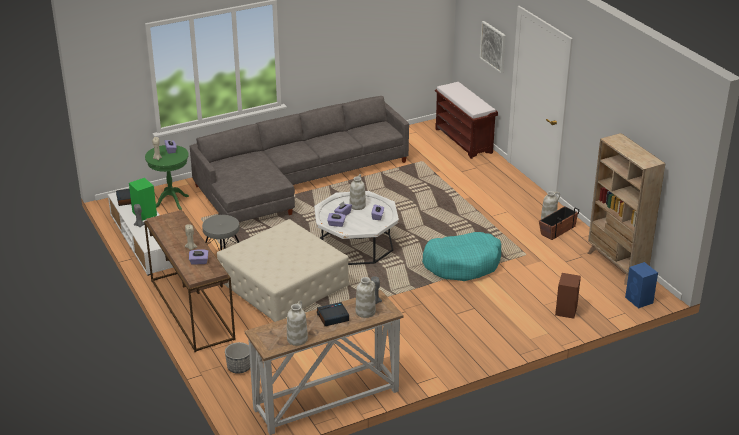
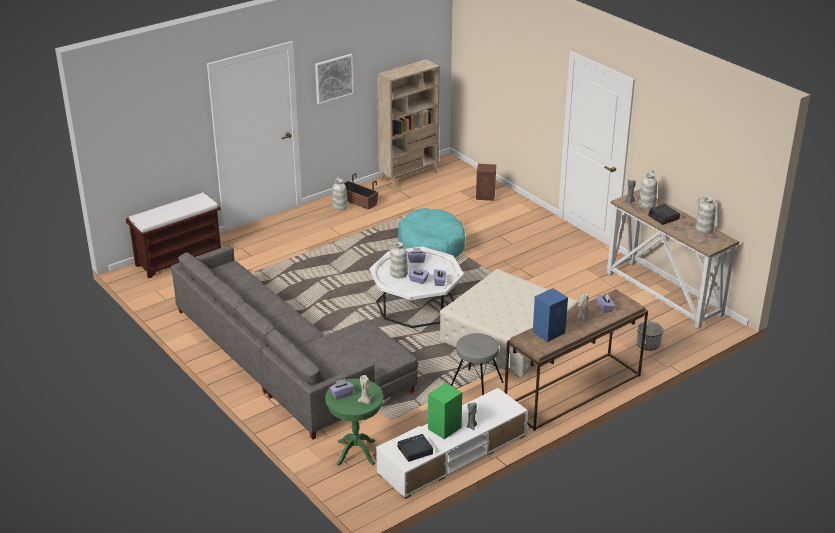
camera: 100 degrees left, 0 degrees up
(493, 46) = (175, 134): picture -> picture (334, 78)
(639, 300) = (458, 167): blue speaker -> blue speaker (549, 332)

